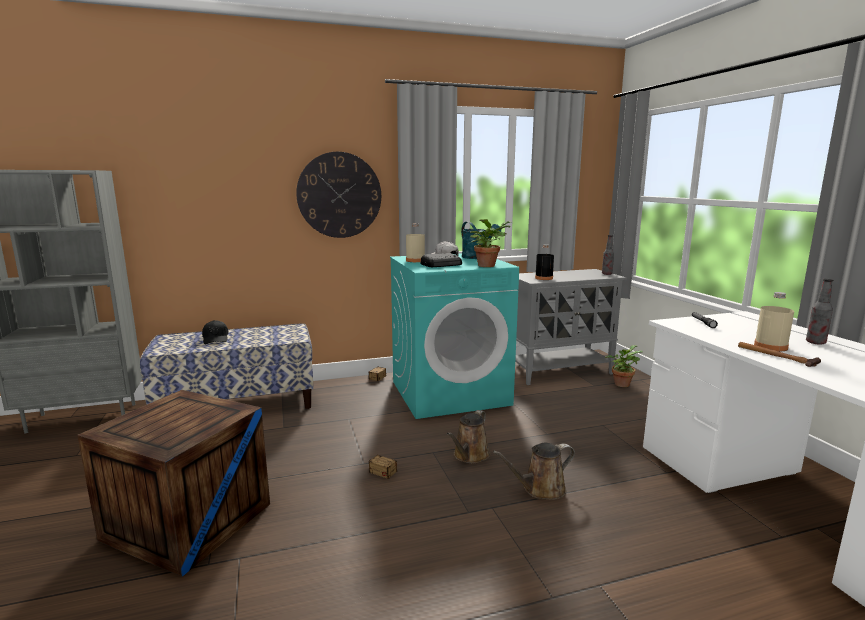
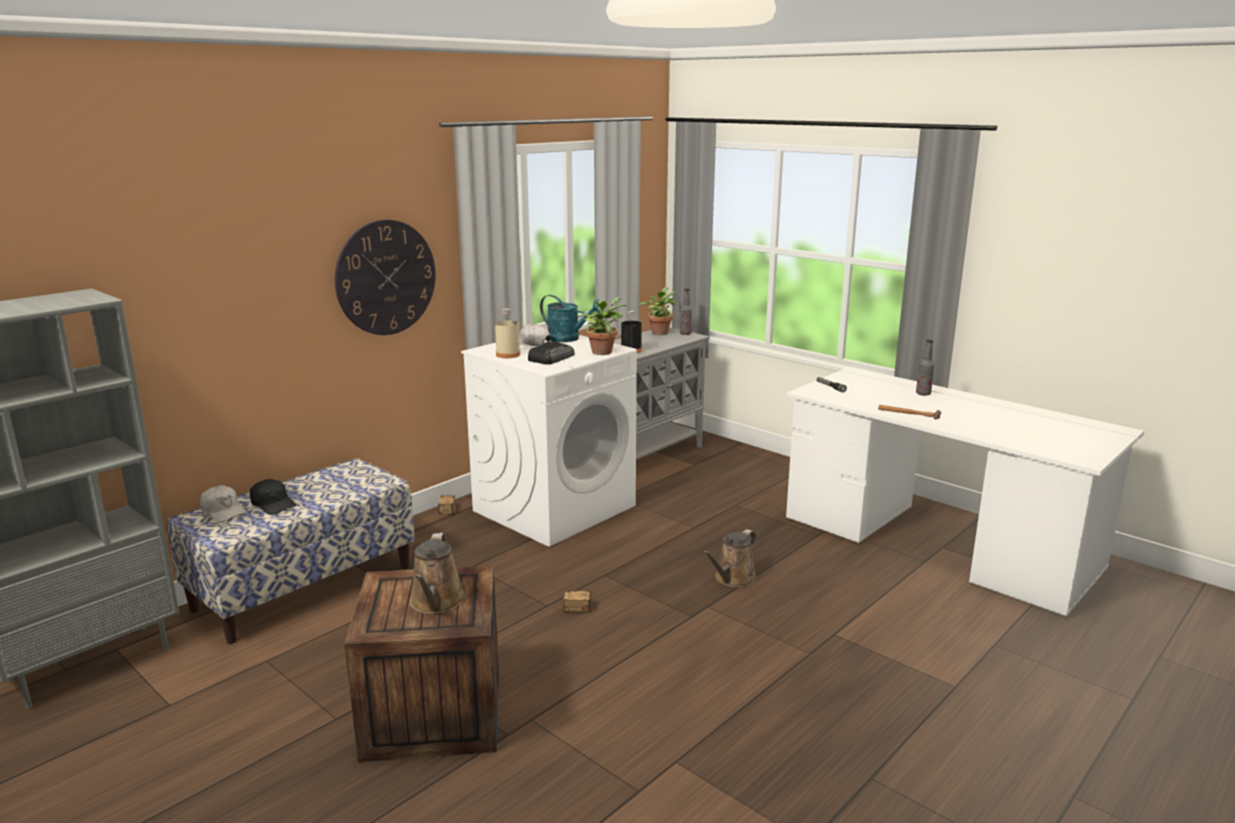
camera: 30 degrees left, 5 degrees up
(186, 337) = (223, 511): none -> white cap
(450, 393) = (554, 508): turquoise washing machine -> white washing machine
(469, 456) = (643, 568): brown watering can -> brown watering can (436, 602)
(622, 383) = (718, 456): potted plant -> potted plant (659, 332)
(770, 346) = (898, 404): beige bottle -> none

